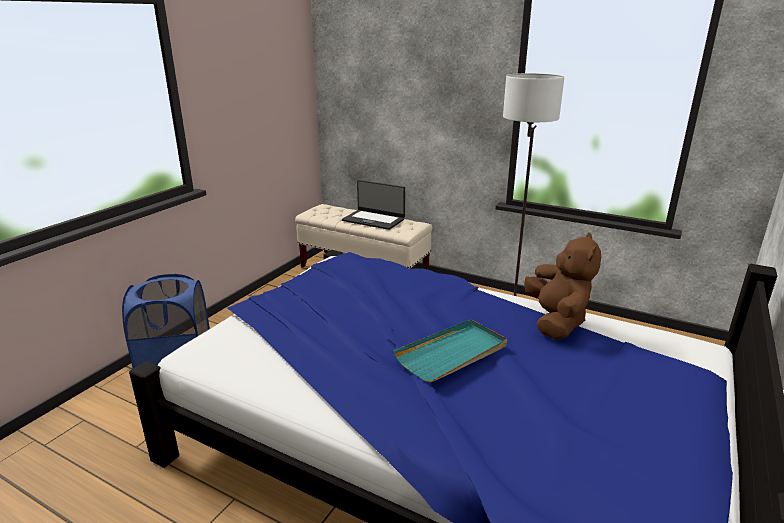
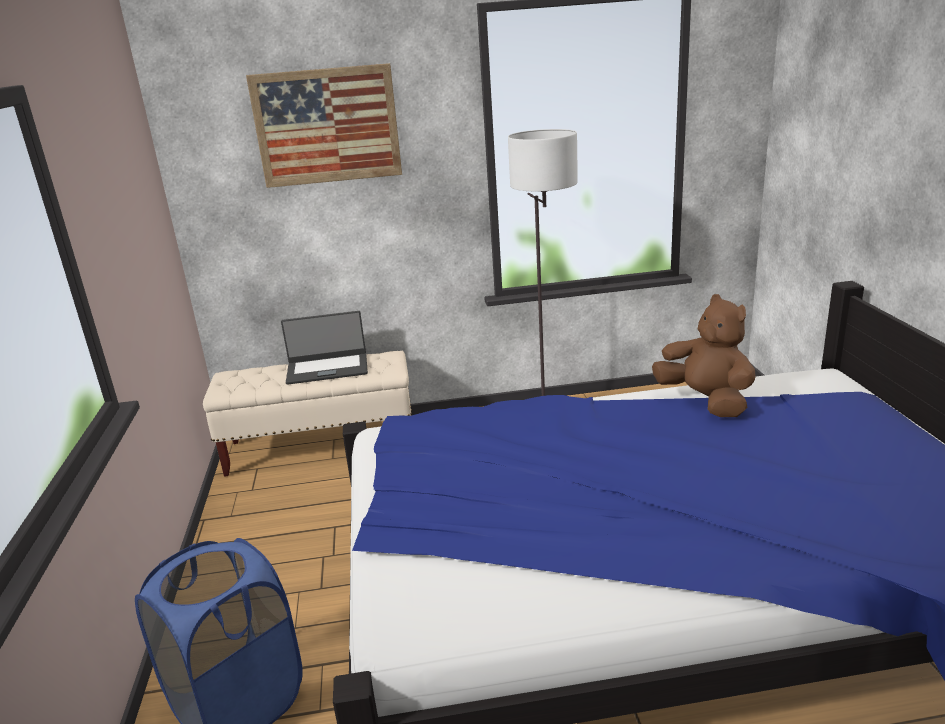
camera: 35 degrees left, 0 degrees up
(409, 52) = (327, 126): none -> picture
(452, 353) = (681, 472): turquoise tray -> none

